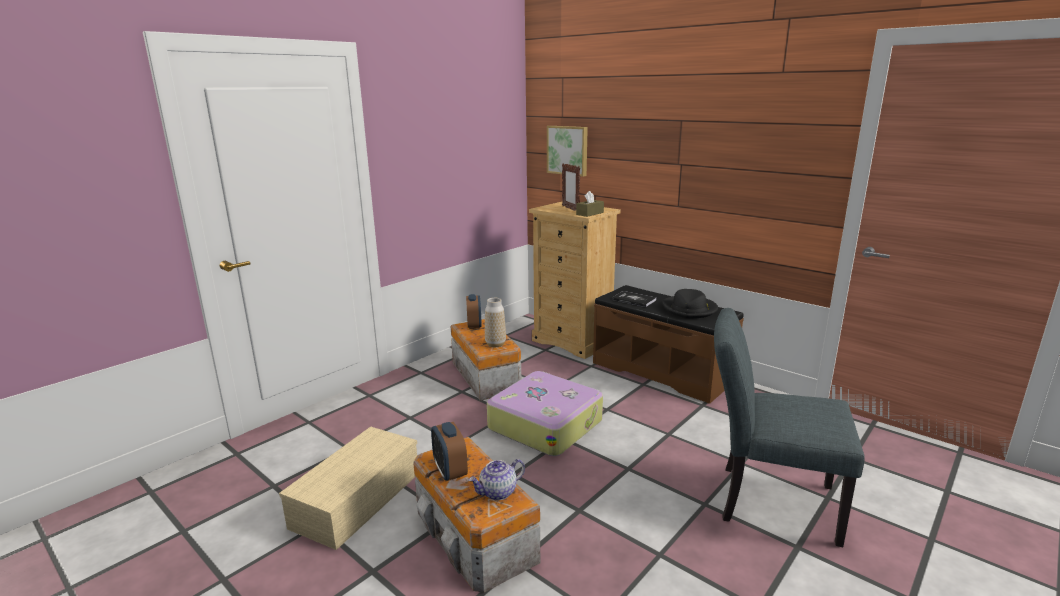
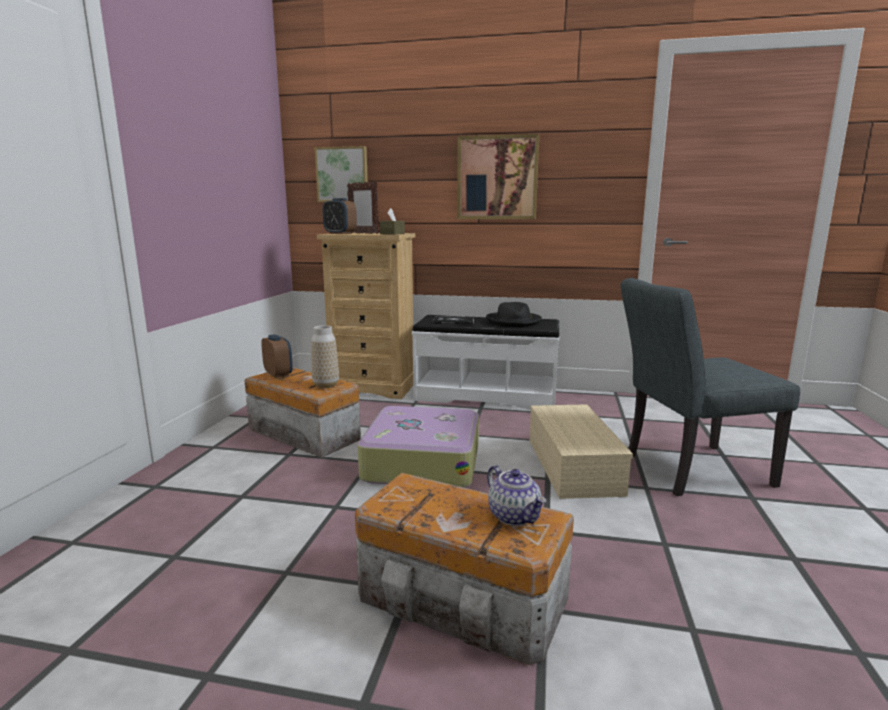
camera: 30 degrees left, 5 degrees down
(357, 498) = (246, 614): beige storage box -> beige storage box (571, 465)
(450, 471) = (426, 512): alarm clock -> alarm clock (340, 233)
(498, 492) = (515, 516): teapot -> teapot turned 60 degrees counterclockwise
(662, 371) = (486, 395): brown bench -> white bench
(697, 165) = (497, 178): none -> picture

